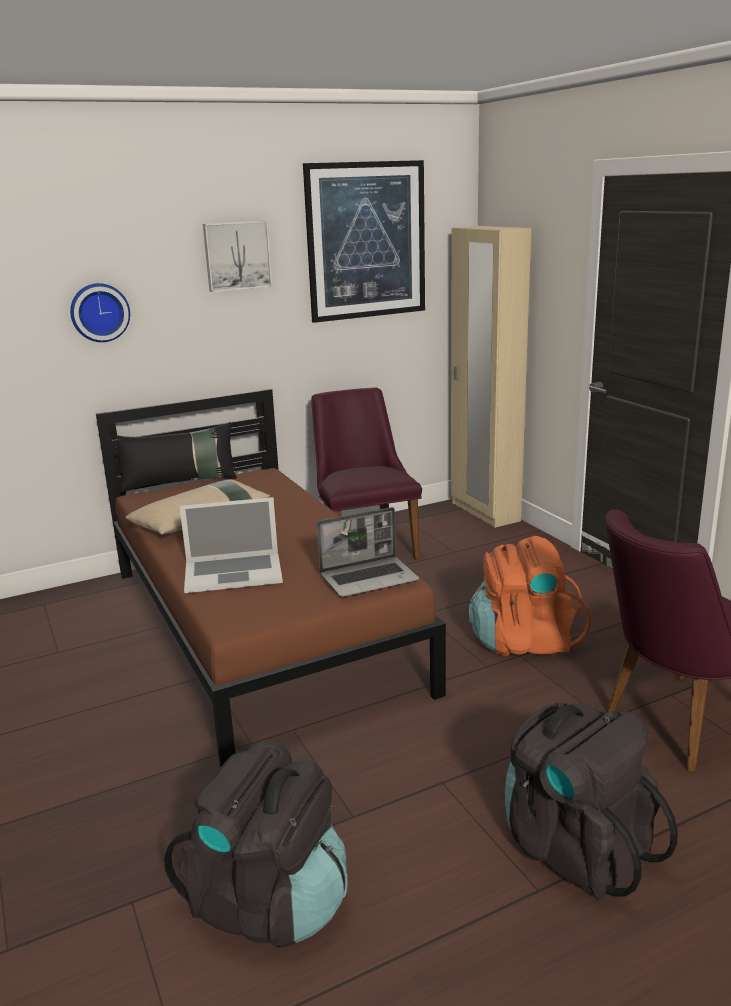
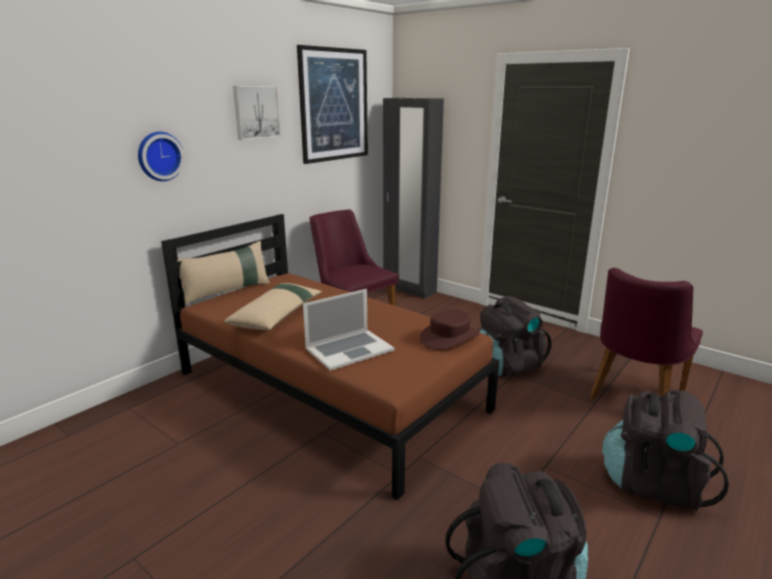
camera: 25 degrees left, 0 degrees up
(179, 483) = (226, 291): black pillow -> beige pillow
(369, 578) = (449, 337): laptop -> brown hat
(484, 512) = (409, 289): beige wardrobe -> black wardrobe
(524, 641) = (507, 365): orange backpack -> black backpack

